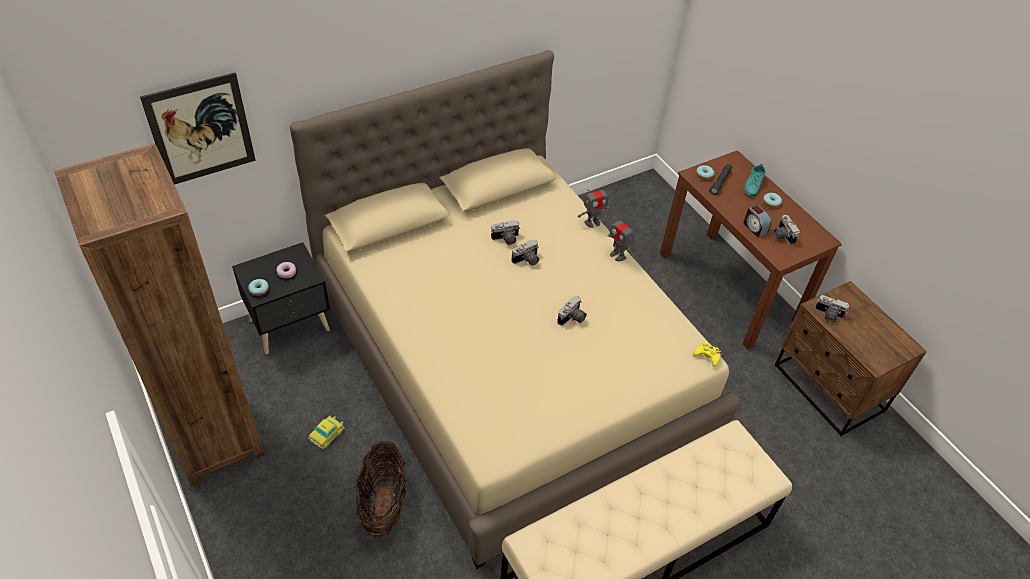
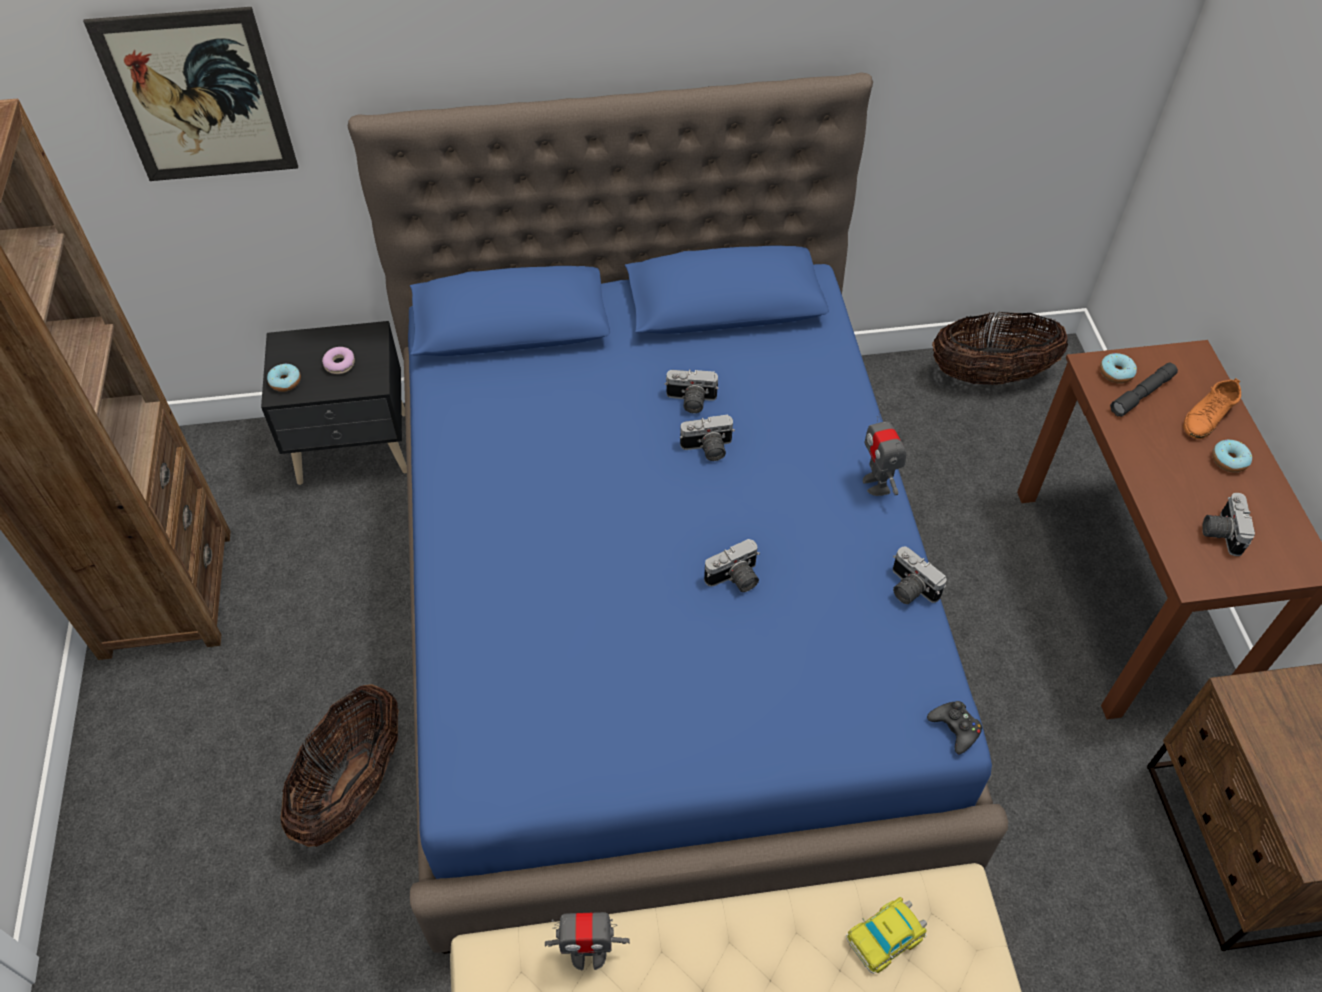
camera: 25 degrees right, 5 degrees up
(327, 433) = (325, 641): toy car -> toy car (886, 936)
(509, 364) = (661, 614): beige bed -> blue bed
(592, 222) = (860, 410): toy robot -> toy robot (588, 954)
(620, 199) = (990, 375): none -> basket
(707, 356) = (955, 728): yellow game controller -> black game controller
(753, 185) = (1208, 416): turquoise shoe -> orange shoe
(754, 227) = (1170, 501): alarm clock -> none
(828, 315) = (1257, 718): camera -> camera (909, 588)

